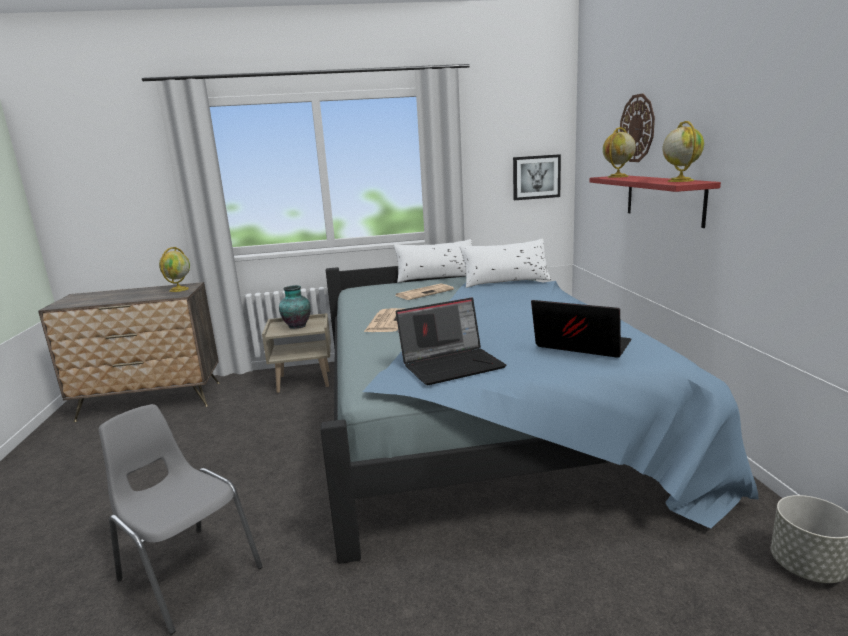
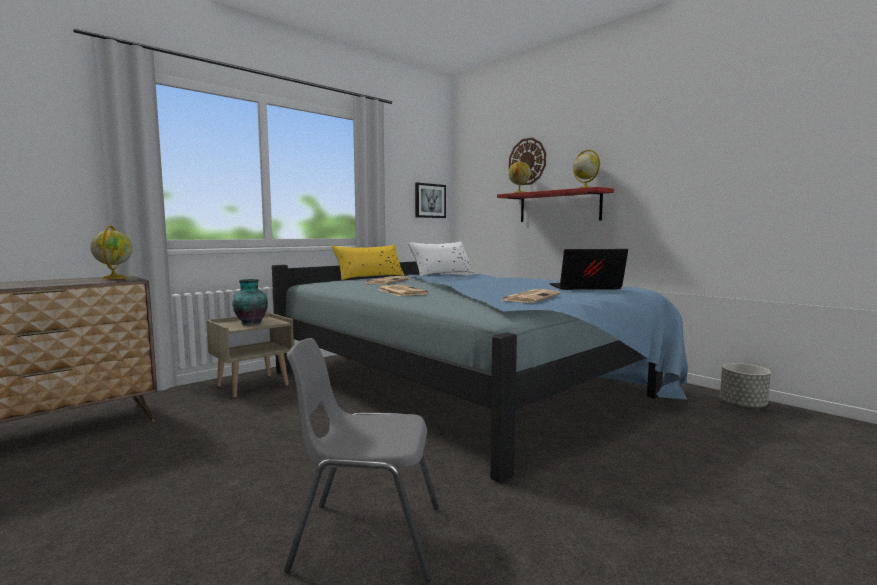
camera: 35 degrees left, 10 degrees down
(435, 277) = (369, 277): white pillow -> yellow pillow
(452, 364) = (531, 297): laptop -> newspaper

